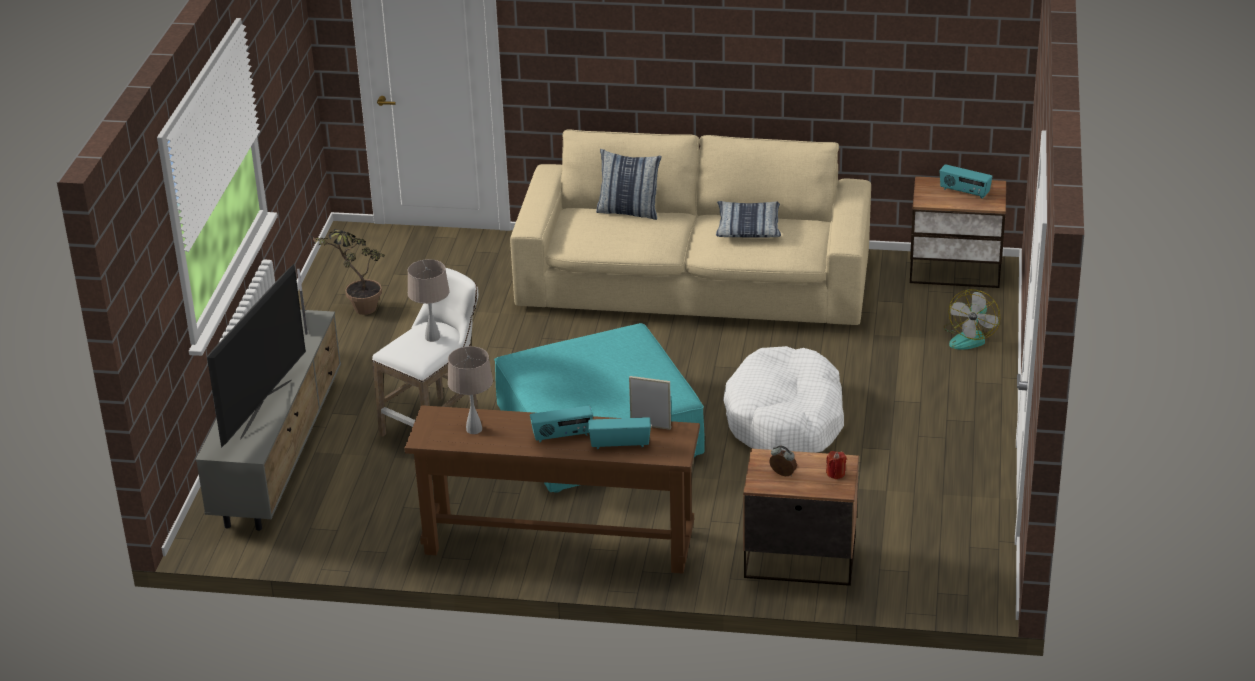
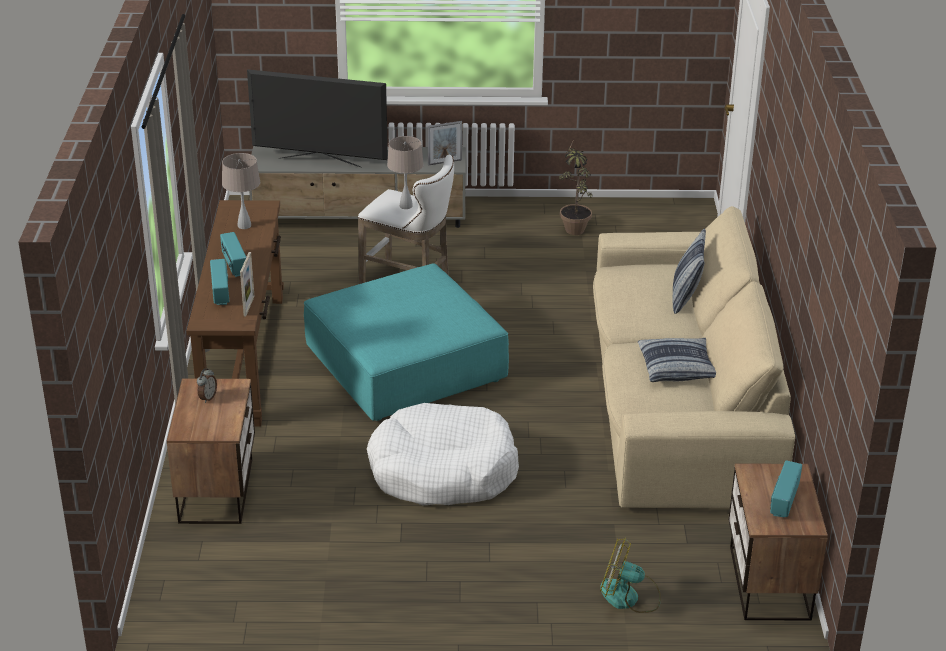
camera: 80 degrees right, 0 degrees up
(835, 473) = (208, 428): red candle -> none

